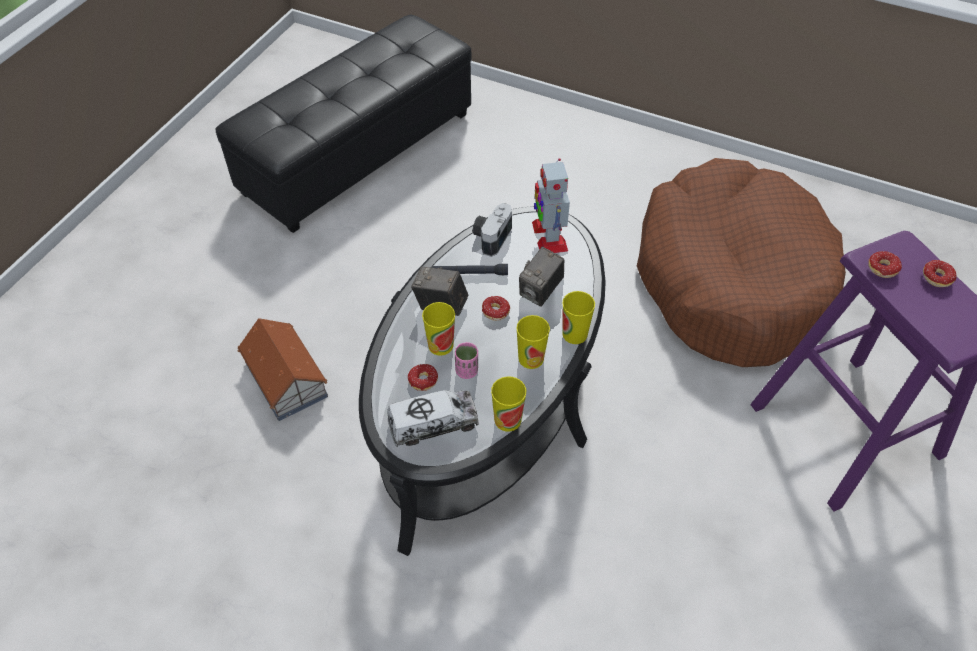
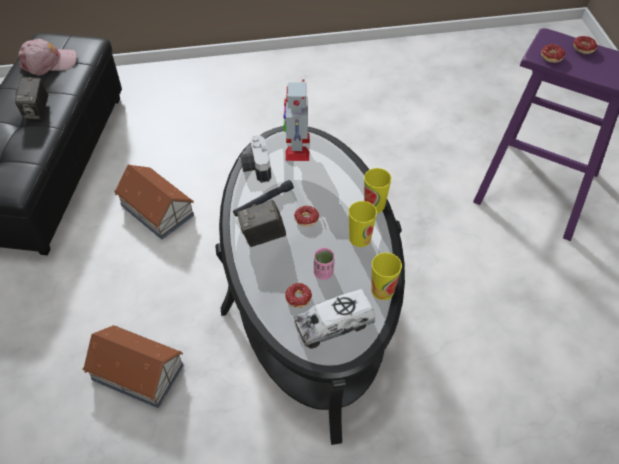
camera: 35 degrees left, 0 degrees up
(397, 47) = (48, 62): none -> pink cap
(416, 240) = (157, 209): none -> toy house
(433, 424) = (334, 325): toy truck -> toy truck turned 150 degrees counterclockwise
(440, 345) = (288, 265): cup -> none
(540, 291) = (325, 188): camera -> camera (37, 111)
(549, 236) = (297, 146): toy robot -> toy robot turned 45 degrees clockwise
(730, 280) = (397, 128): brown dog bed -> none

